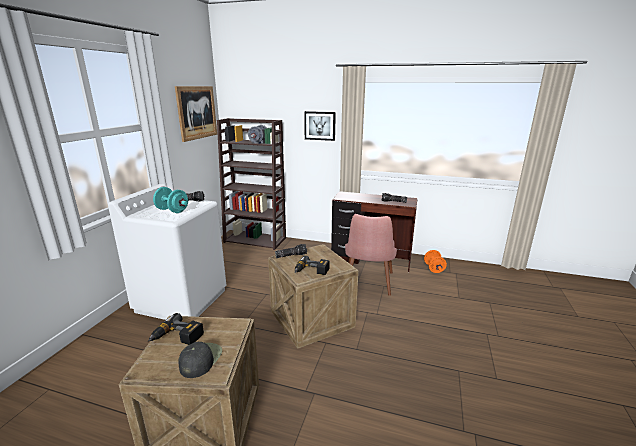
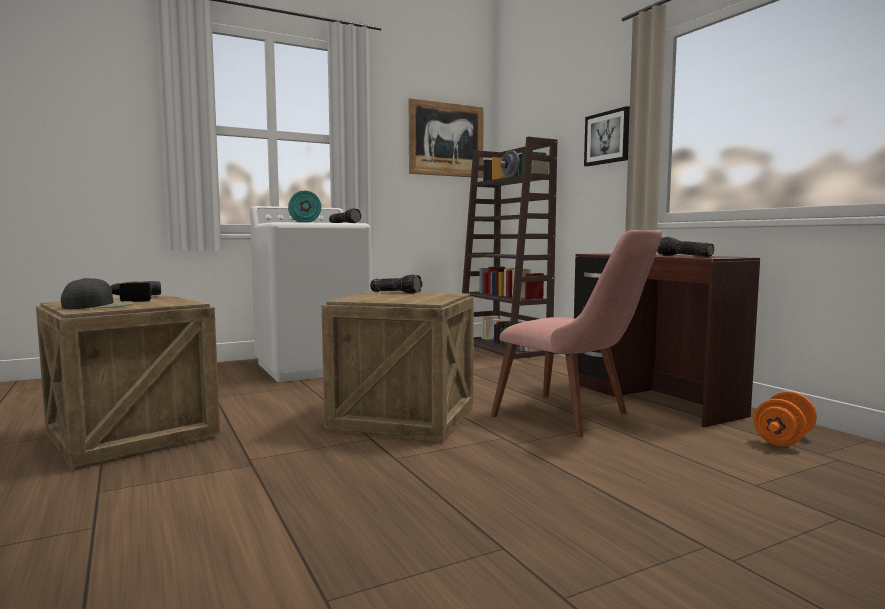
camera: 45 degrees right, 15 degrees down
(311, 271) = (375, 299): power drill -> none
(368, 285) = (576, 417): pink chair -> pink chair turned 105 degrees counterclockwise

